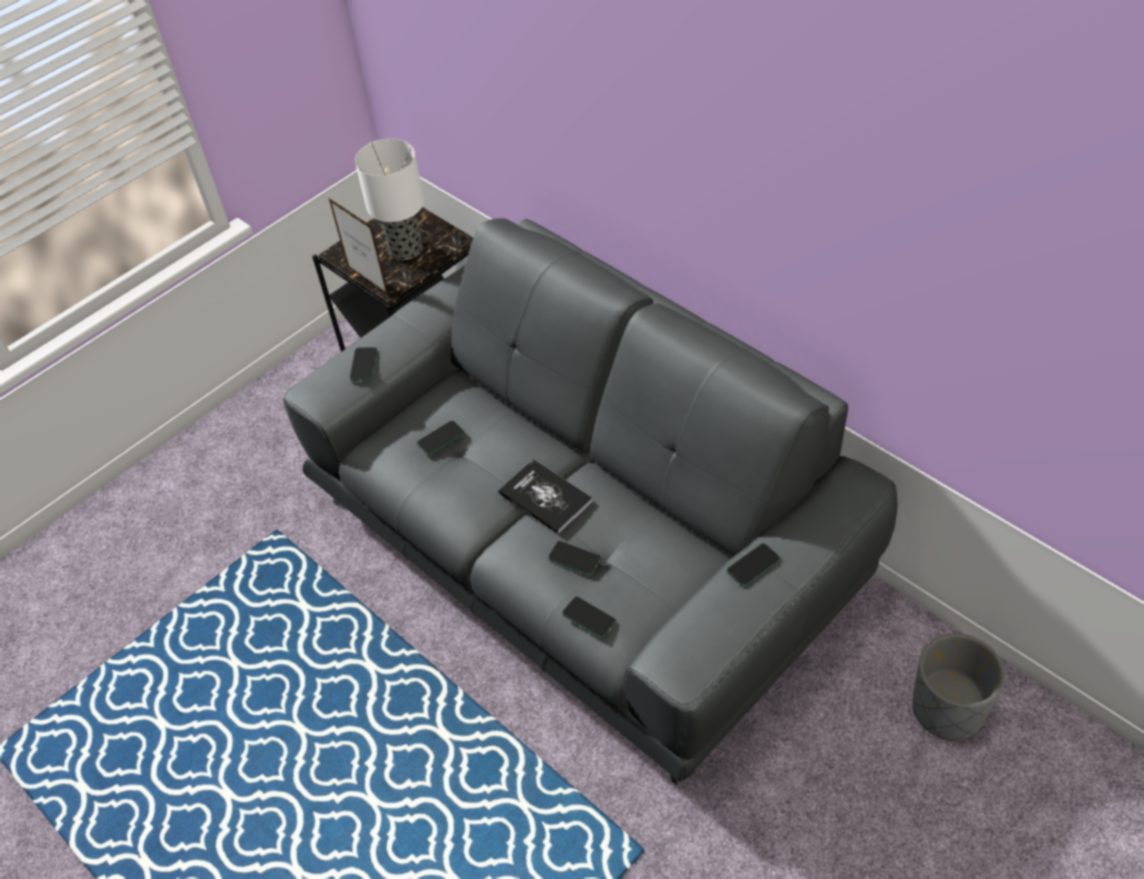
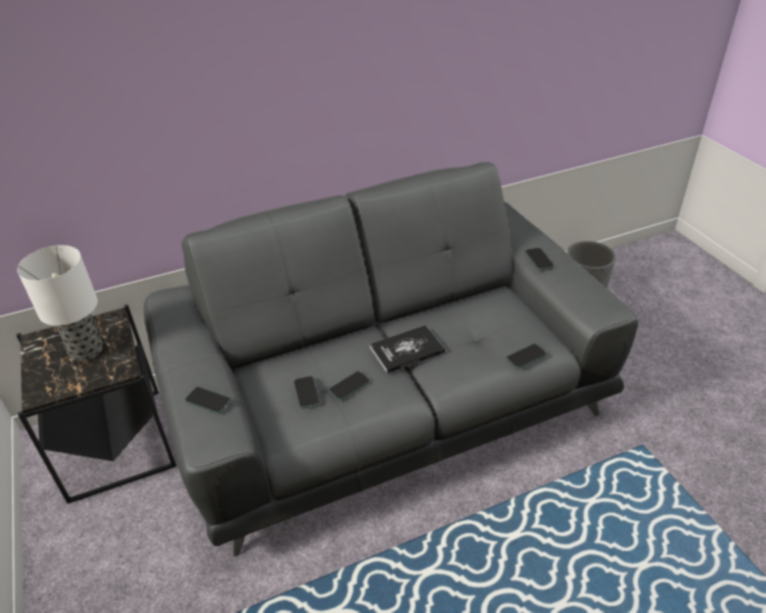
camera: 70 degrees left, 10 degrees down
(368, 281) = (98, 382): picture frame -> none
(574, 558) = (471, 350): phone -> phone (349, 386)

